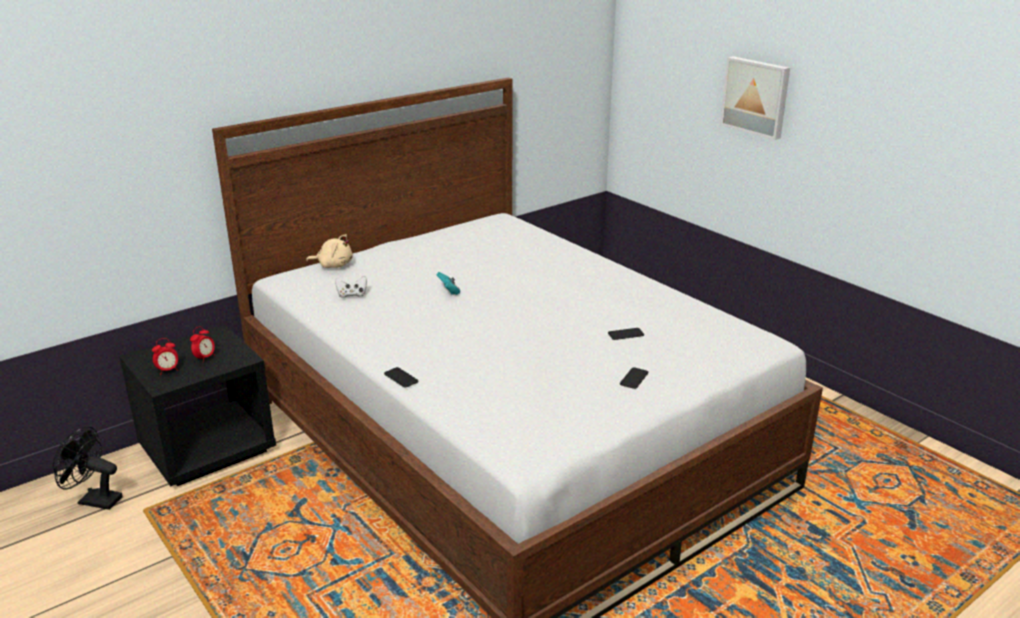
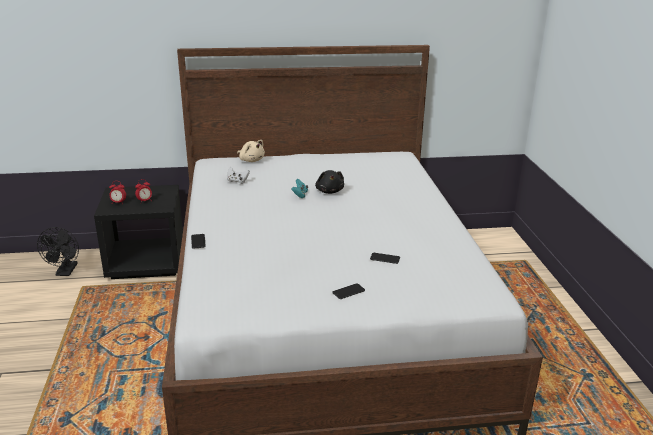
camera: 30 degrees right, 0 degrees up
(94, 500) = (65, 272): black fan -> black fan turned 135 degrees counterclockwise
(476, 279) = (329, 191): none -> black plush toy
(756, 97) = (622, 87): picture -> none

